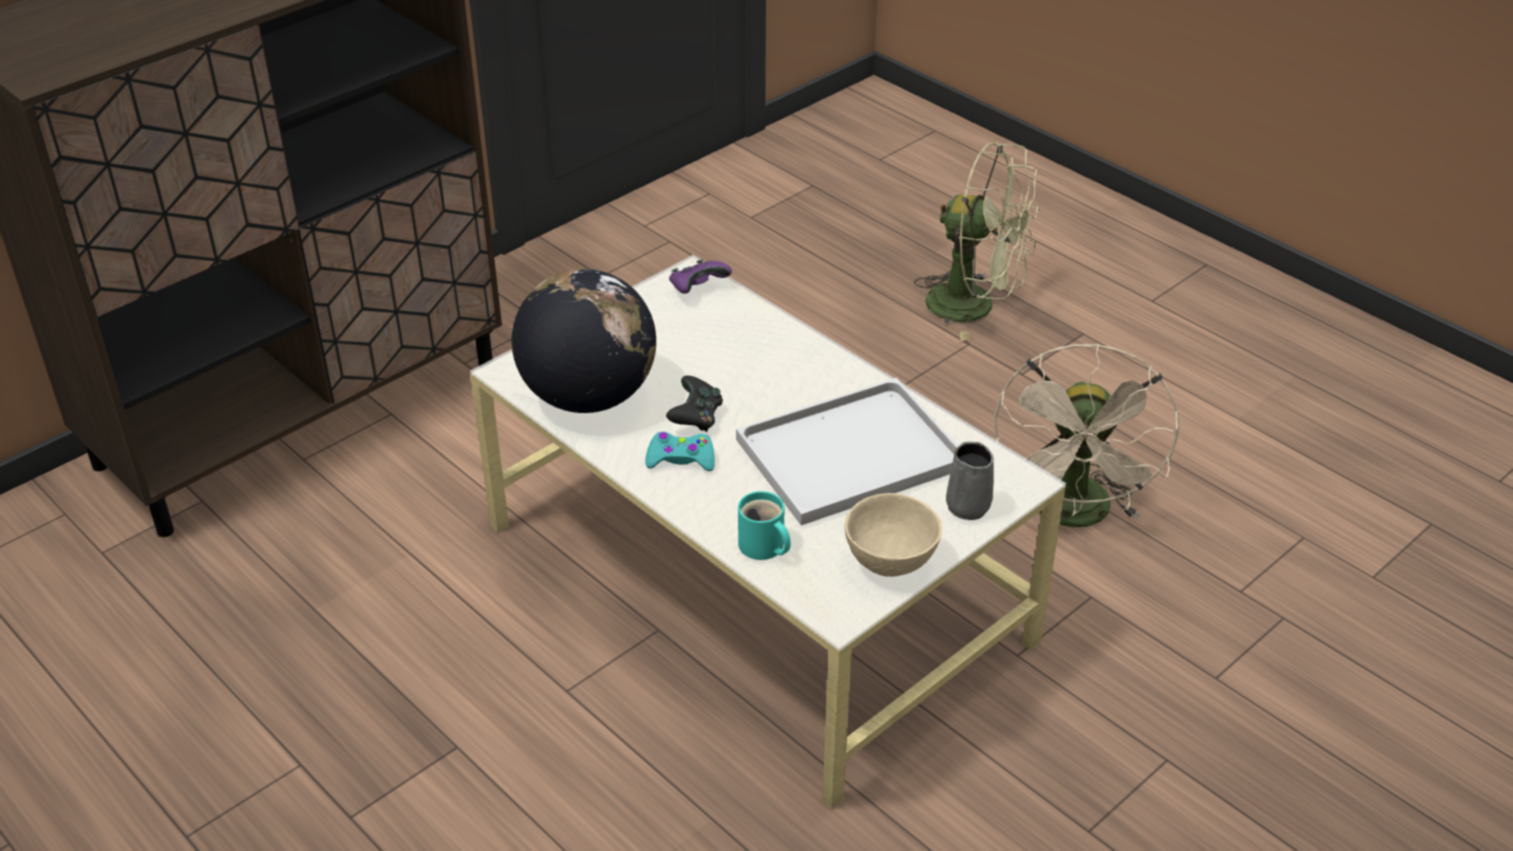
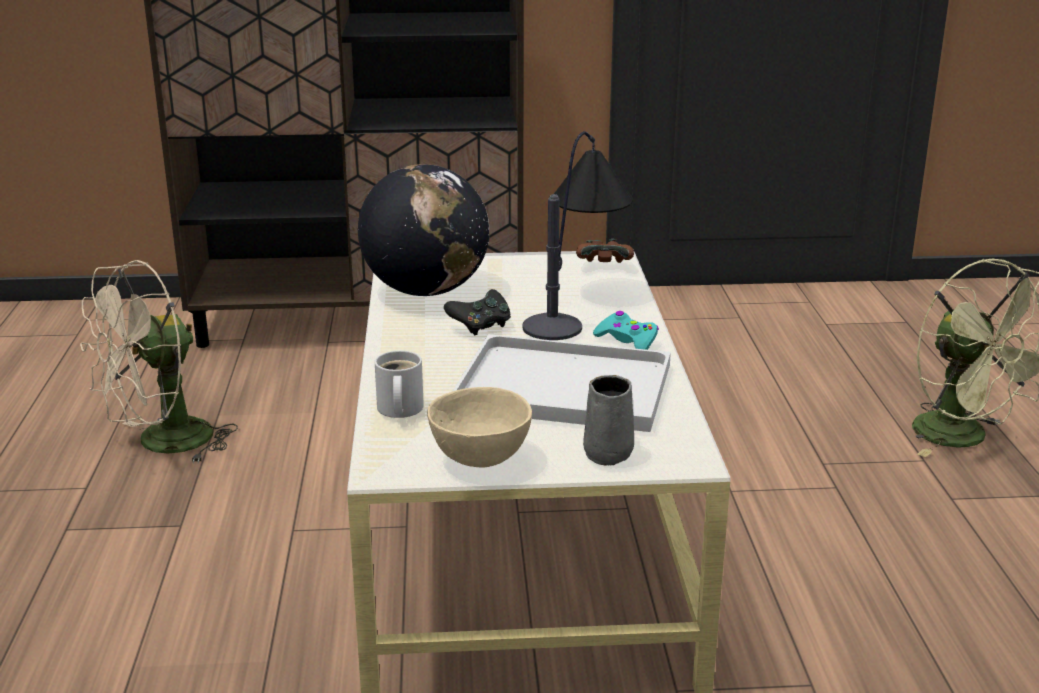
camera: 40 degrees right, 15 degrees down
(681, 459) = (429, 342): turquoise game controller -> turquoise game controller (627, 340)
(697, 289) = (604, 266): purple game controller -> brown game controller
(739, 353) = (575, 306): none -> table lamp
(763, 547) = (398, 409): turquoise mug -> white mug
(1074, 516) = (873, 617): beige fan -> beige fan (162, 444)

